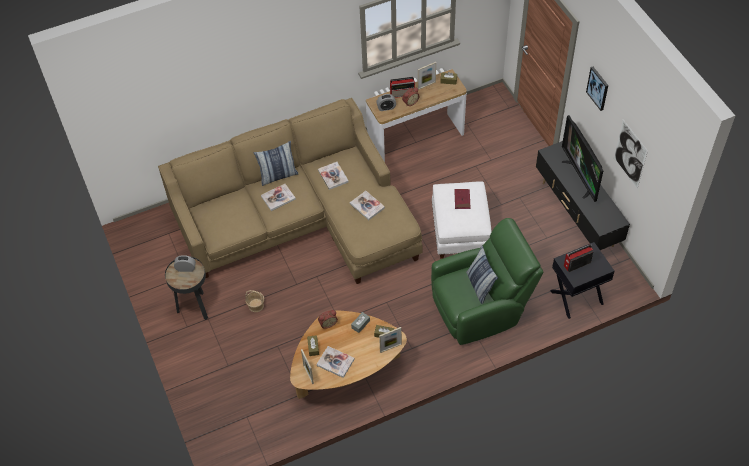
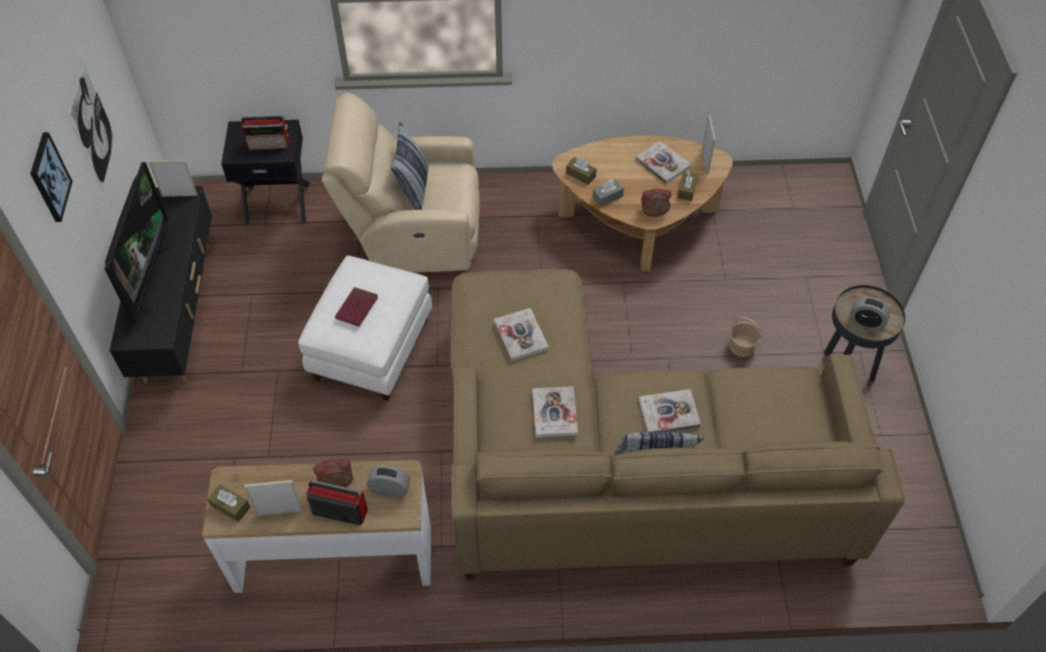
camera: 160 degrees left, 0 degrees up
(390, 348) = (579, 157): picture frame -> picture frame (179, 195)
(481, 307) = (413, 233): green armchair -> beige armchair

